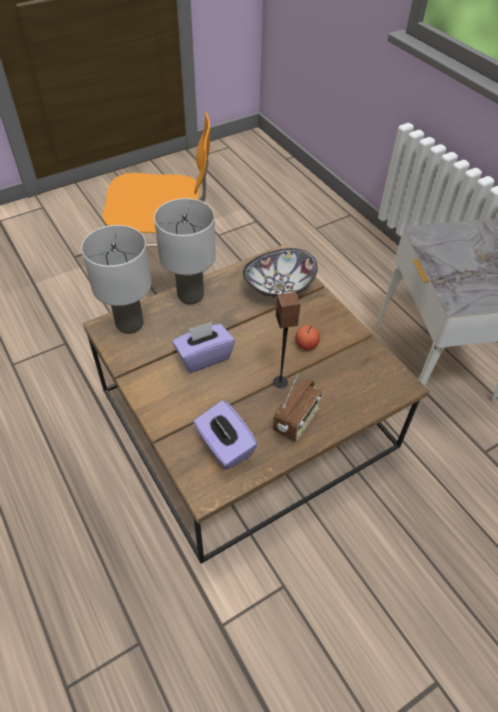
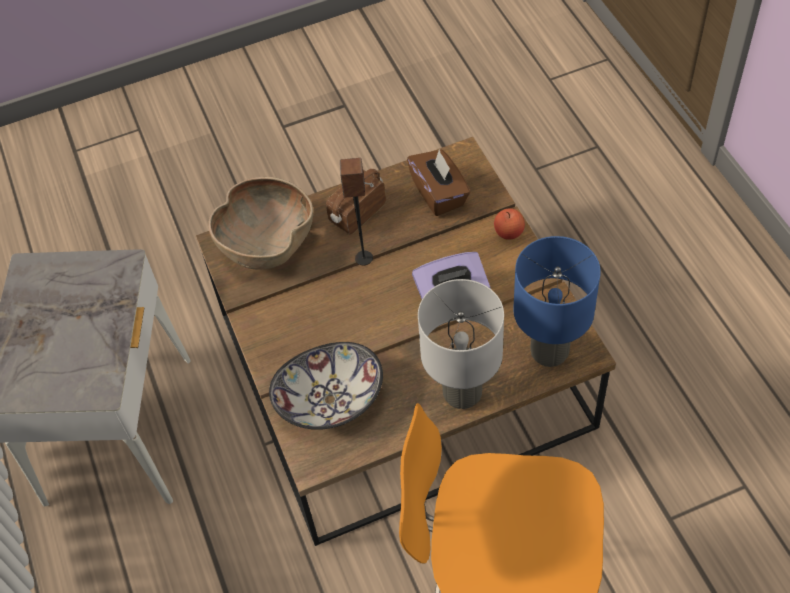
camera: 165 degrees left, 5 degrees up
(131, 324) = (547, 354): white table lamp -> blue table lamp
(224, 446) = (439, 194): purple tissue box -> brown tissue box
(306, 345) = (318, 303): apple -> apple (509, 232)
(365, 387) = (266, 243): none -> brown bowl

